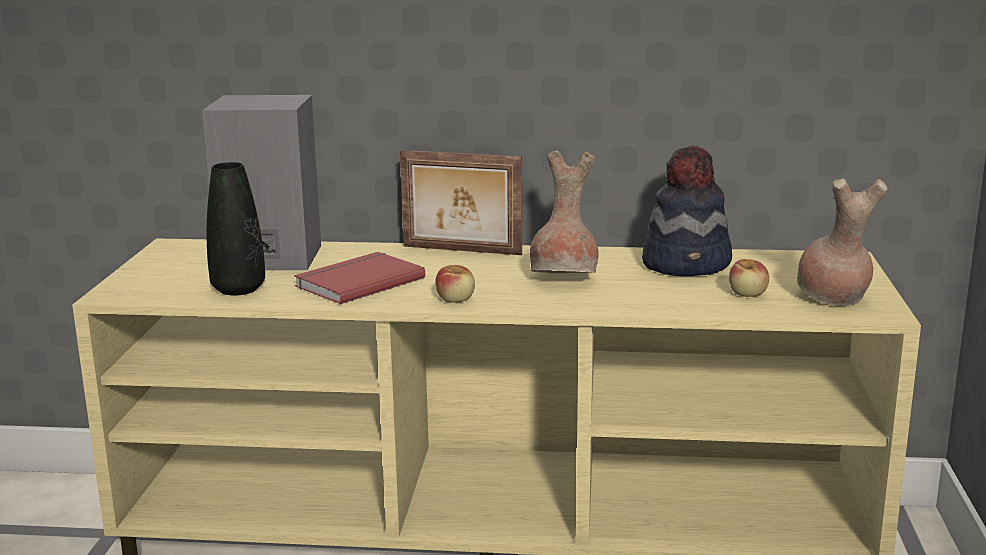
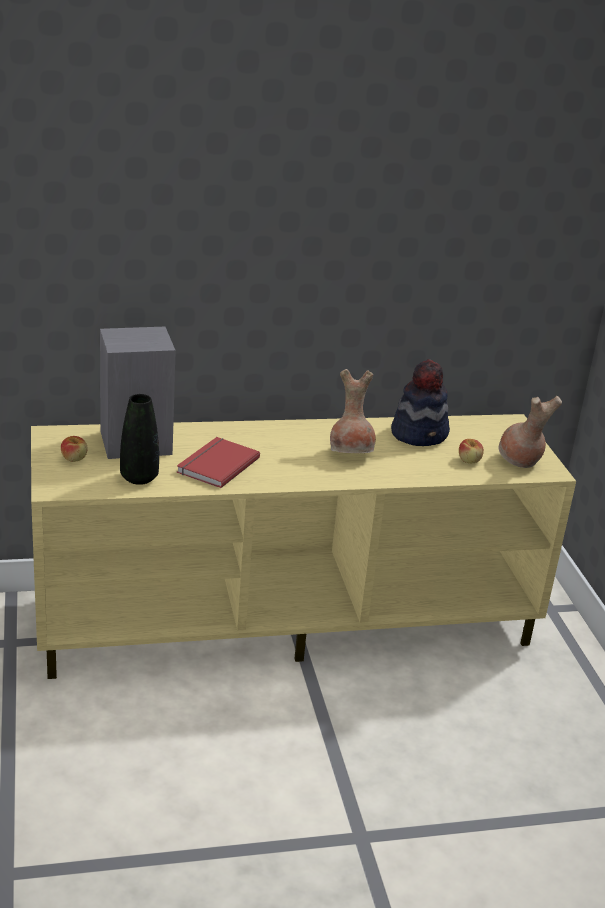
camera: 20 degrees left, 10 degrees up
(456, 299) = (293, 478): apple -> apple (74, 458)
(461, 251) = (265, 428): picture frame -> none

